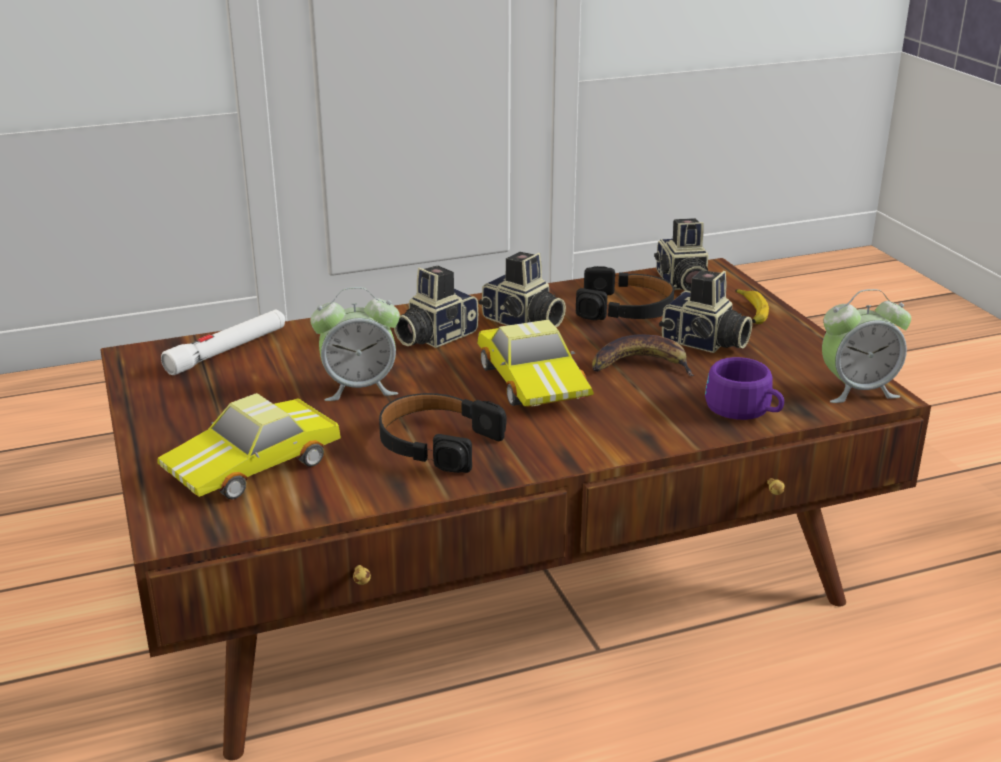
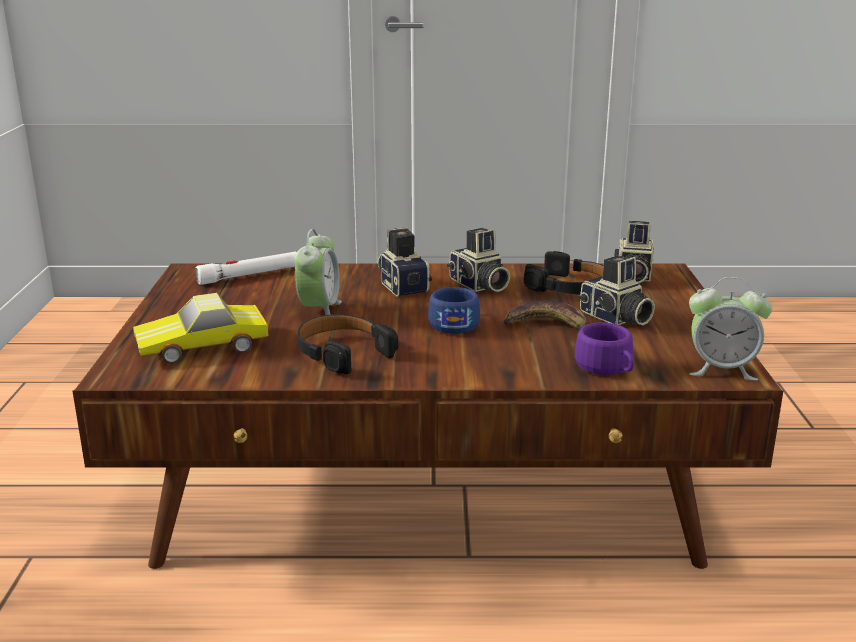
camera: 20 degrees right, 5 degrees down
(359, 388) = (319, 310): alarm clock -> alarm clock turned 90 degrees counterclockwise
(434, 336) = (403, 286): camera -> camera turned 90 degrees clockwise
(535, 380) = (454, 323): toy car -> blue cup
(751, 312) = (675, 302): banana -> none

